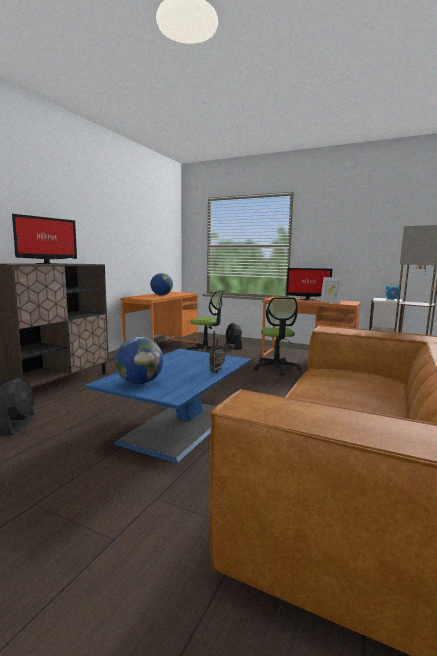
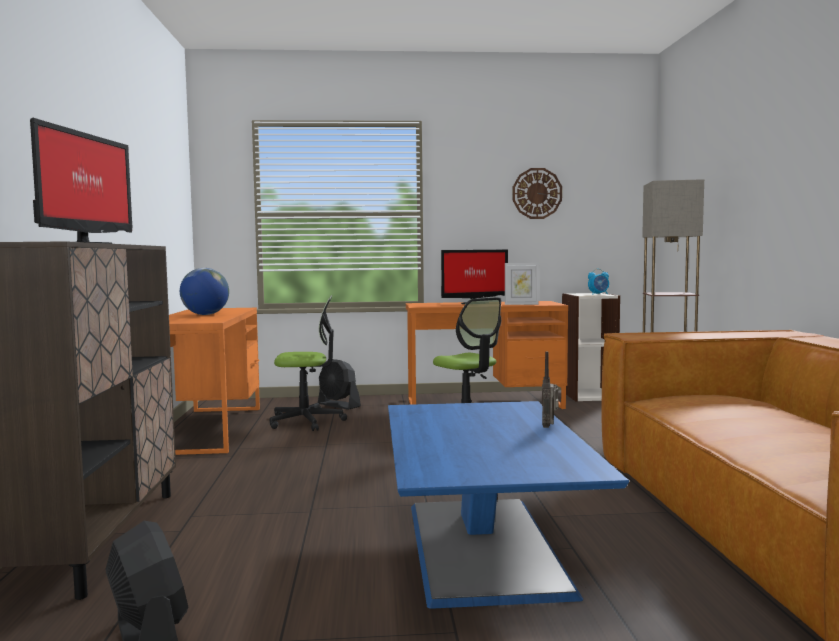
camera: 30 degrees left, 5 degrees down
(139, 383) = (482, 464): globe -> none
(362, 233) = (537, 193): none -> wall clock

